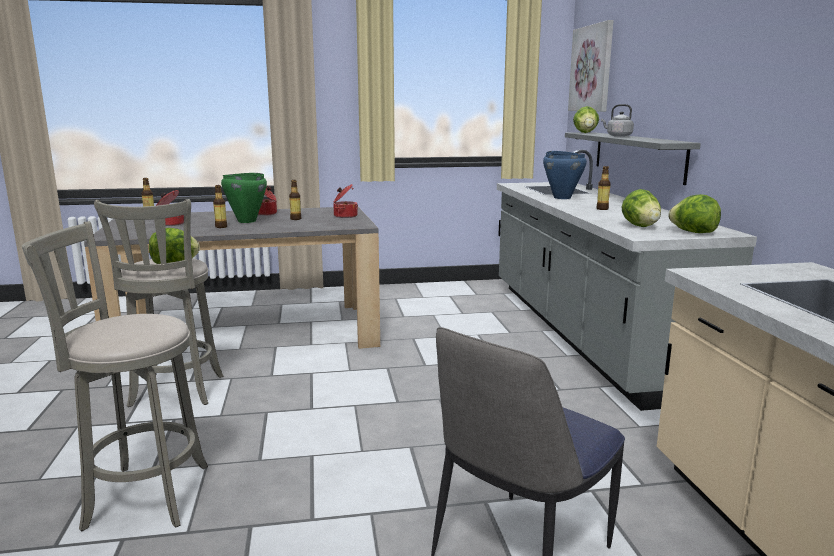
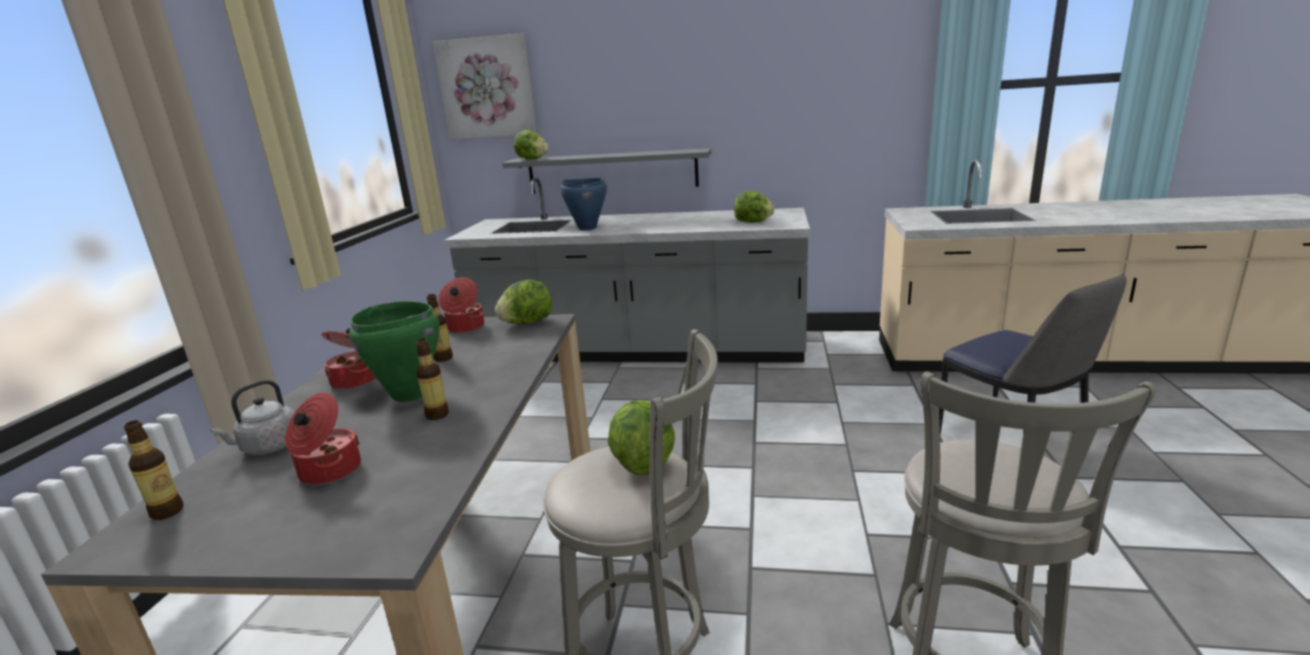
camera: 70 degrees left, 5 degrees up
(602, 209) = (664, 223): bottle -> none
(617, 136) = (599, 155): grey kettle -> grey kettle (268, 447)
(693, 232) = (784, 215): lettuce -> lettuce (527, 323)

